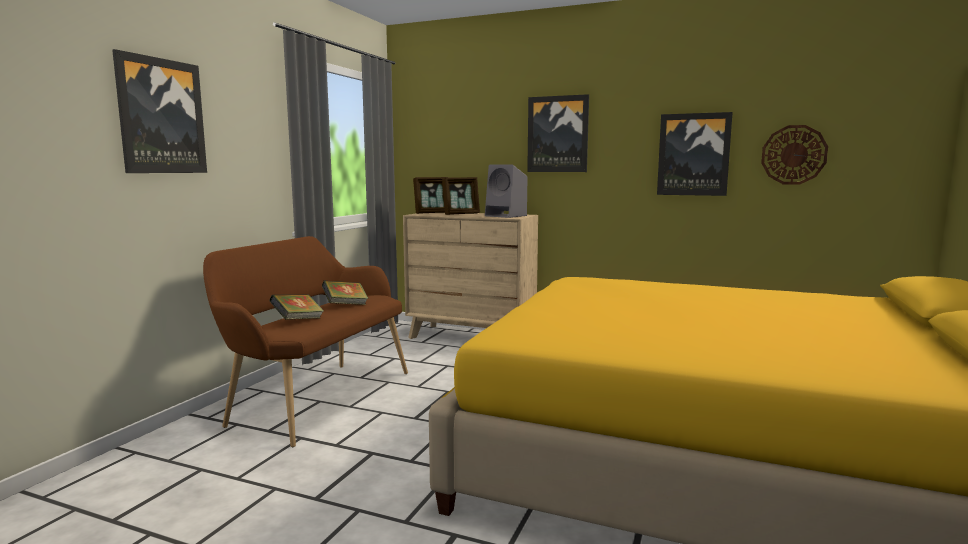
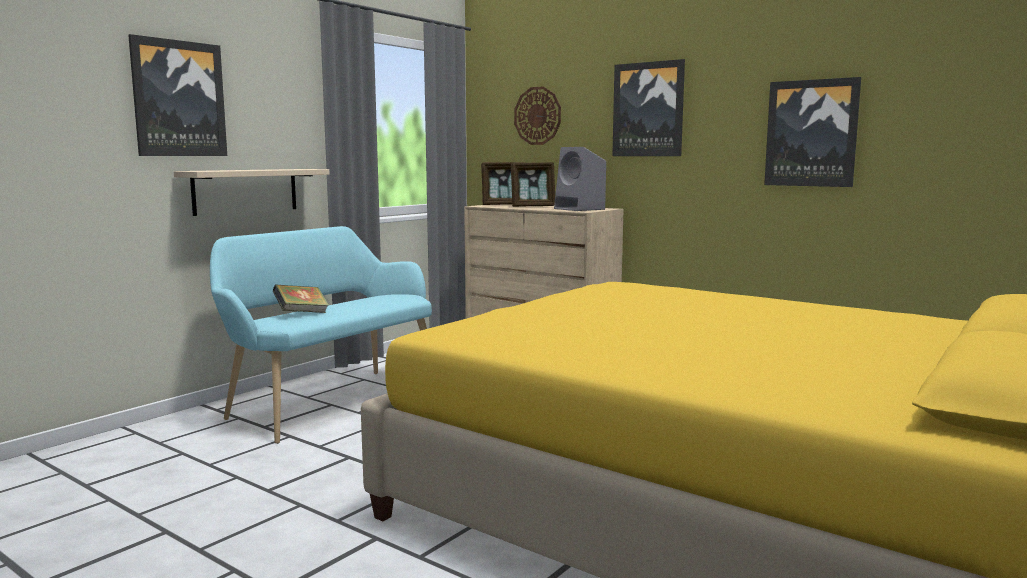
camera: 15 degrees right, 0 degrees up
(222, 206) = (245, 191): none -> beige shelf
(316, 397) = (330, 401): brown bench -> turquoise bench
(345, 305) = (364, 302): book -> none
(793, 155) = (942, 132): wall clock -> wall clock (537, 116)

